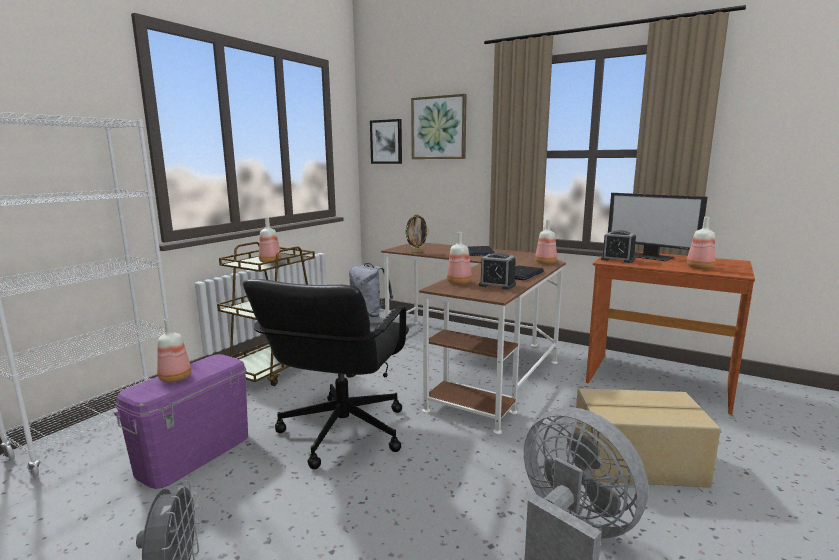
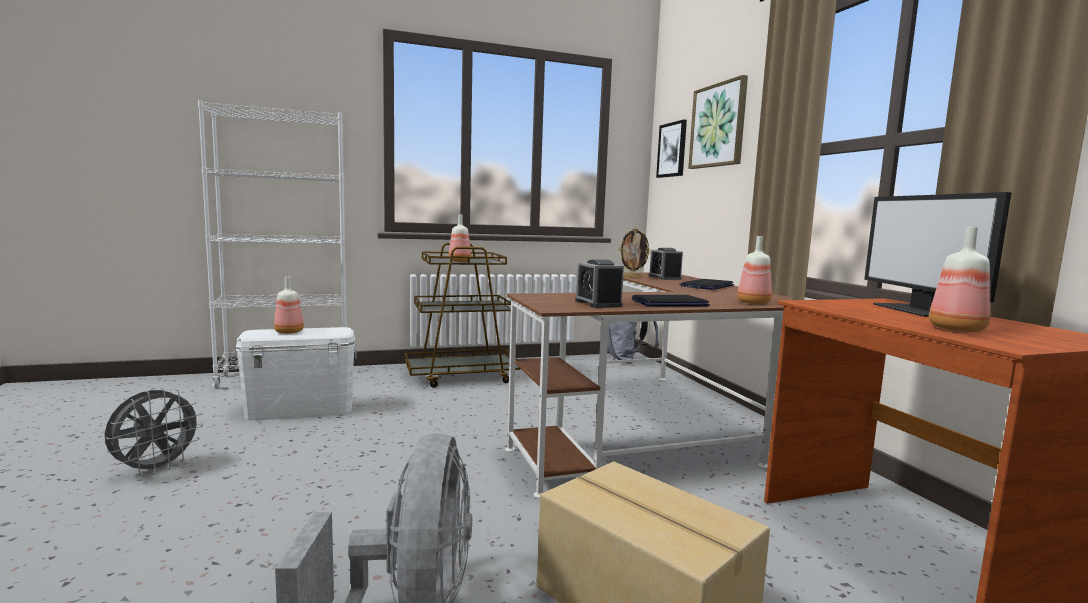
camera: 40 degrees right, 5 degrees down
(194, 454) = (300, 409): purple storage box -> white storage box
(341, 432) = (410, 435): black office chair -> none
(459, 282) = (568, 296): bottle -> none
(617, 259) = (836, 304): alarm clock -> alarm clock (664, 277)

